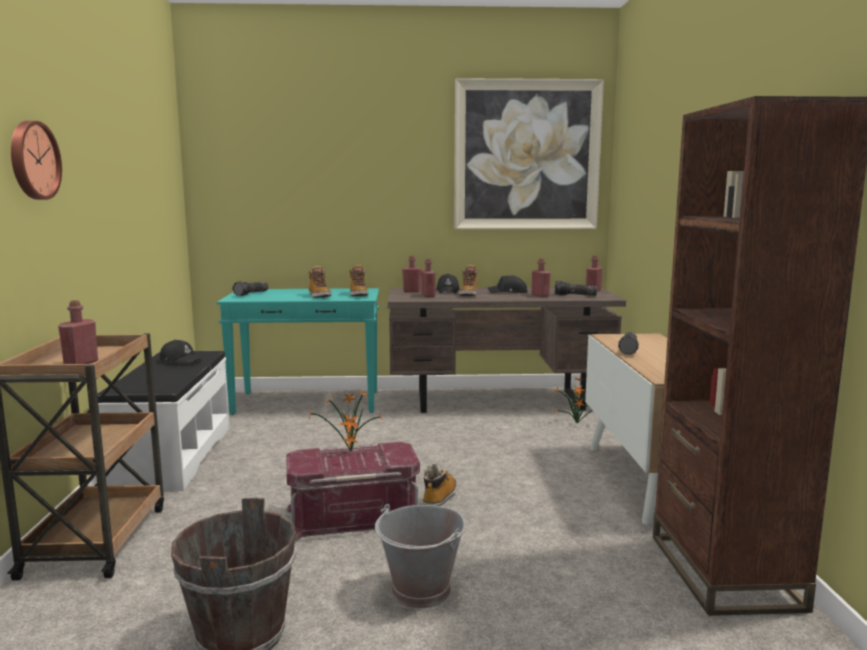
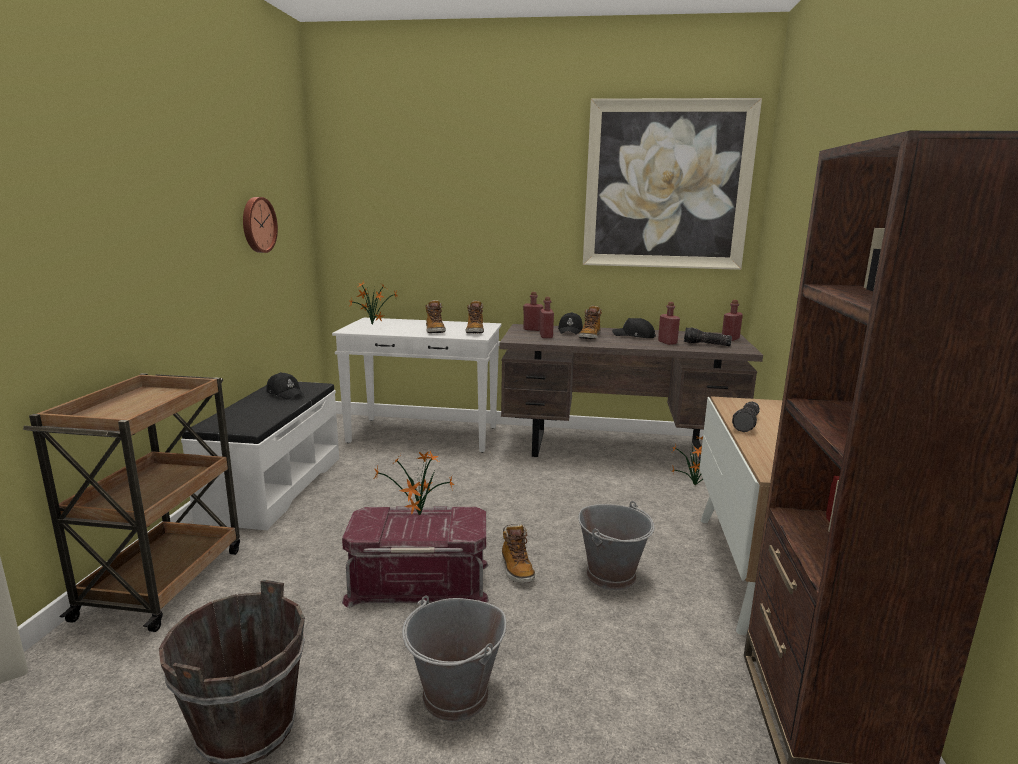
camera: 10 degrees right, 5 degrees up
(32, 160) = (97, 195): wall clock -> wall clock (257, 225)
(81, 363) = (134, 411): red bottle -> none
(252, 294) = (372, 324): flashlight -> potted plant
(308, 402) = (425, 435): turquoise console table -> white console table
(440, 498) = (516, 569): boot -> boot turned 135 degrees clockwise
(526, 494) = (611, 575): none -> grey bucket

